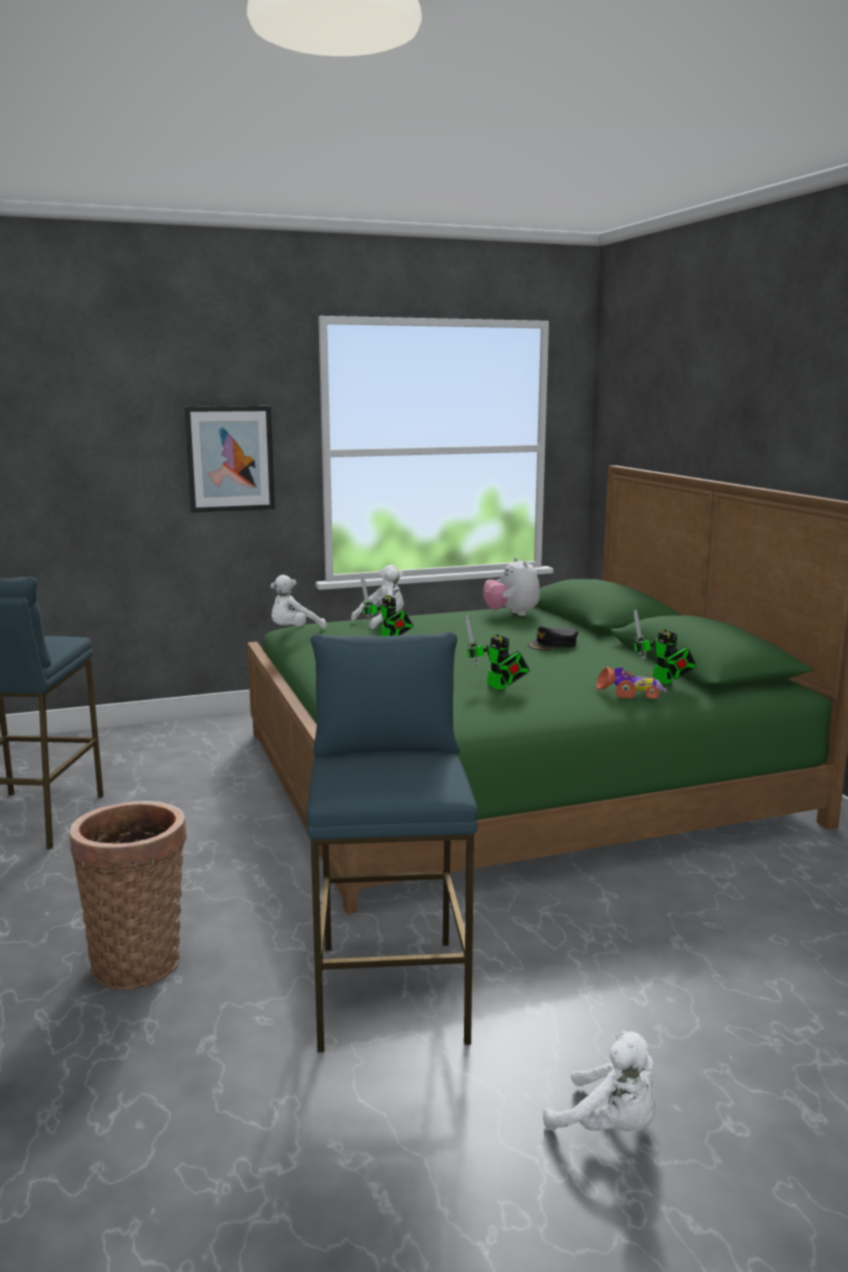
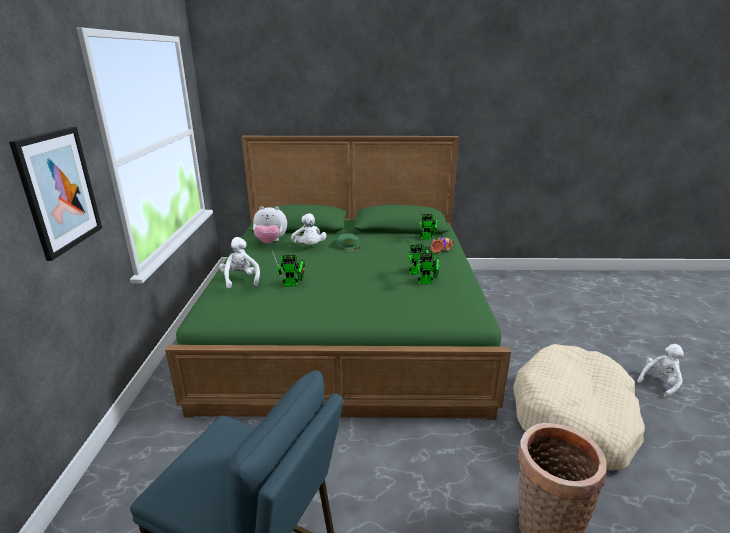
camera: 70 degrees left, 10 degrees up
(294, 631) = (223, 315): white plush toy -> white plush toy (309, 246)
(392, 991) = (574, 418): blue stool -> beige dog bed
(468, 695) = (427, 282): none -> toy robot
(553, 645) = (348, 245): black cap -> green cap

